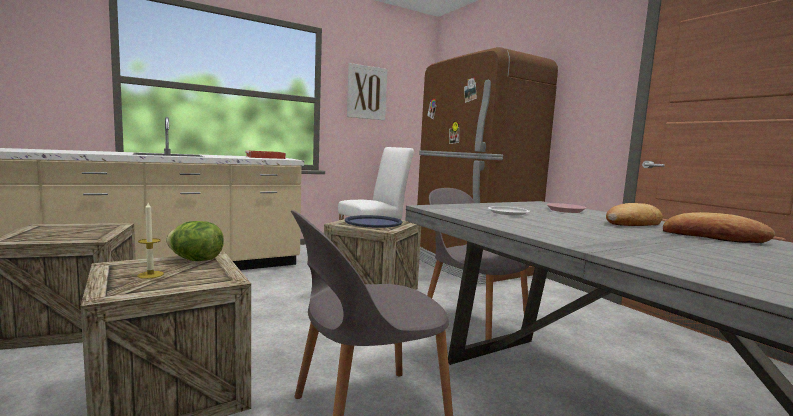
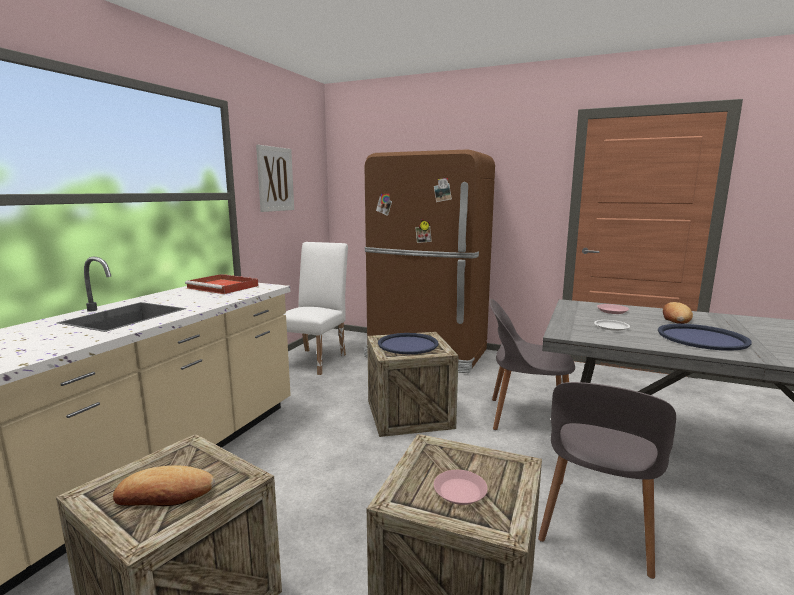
camera: 35 degrees left, 5 degrees up
(150, 275) = (460, 491): candle -> pink plate
(196, 260) = (433, 455): lettuce -> none
(591, 232) = (701, 338): none -> blue tray
(713, 237) = (732, 322): bread -> bread (165, 494)

